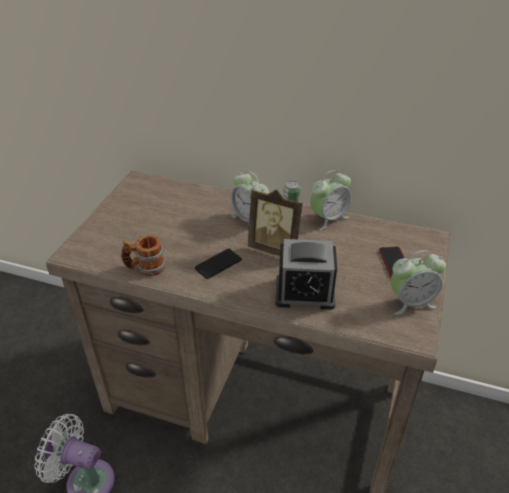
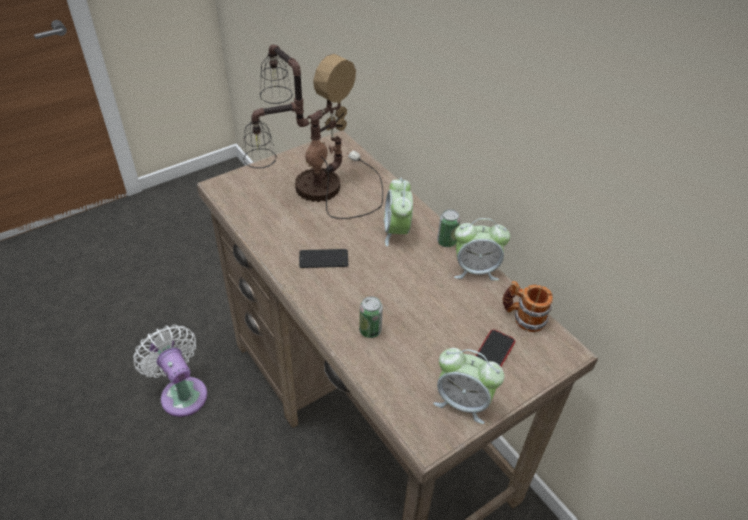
camera: 35 degrees right, 5 degrees up
(145, 268) = (262, 229): mug -> mug (523, 317)
(155, 219) = (314, 188): none -> table lamp
(275, 248) = (390, 272): picture frame -> none
(305, 293) = (370, 330): alarm clock -> can

